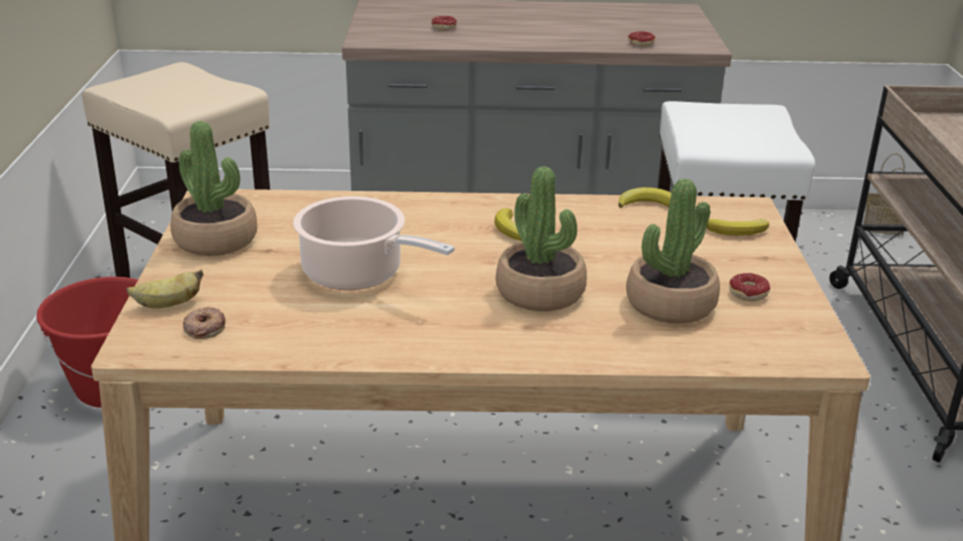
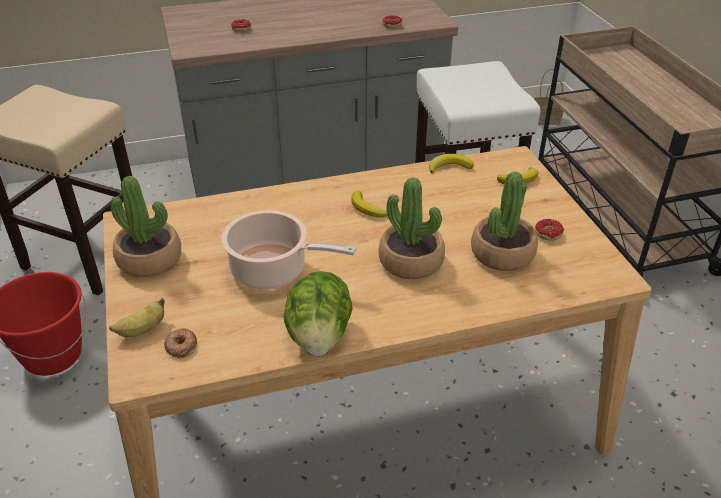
camera: 15 degrees left, 10 degrees up
(377, 348) = (319, 337): none -> lettuce

